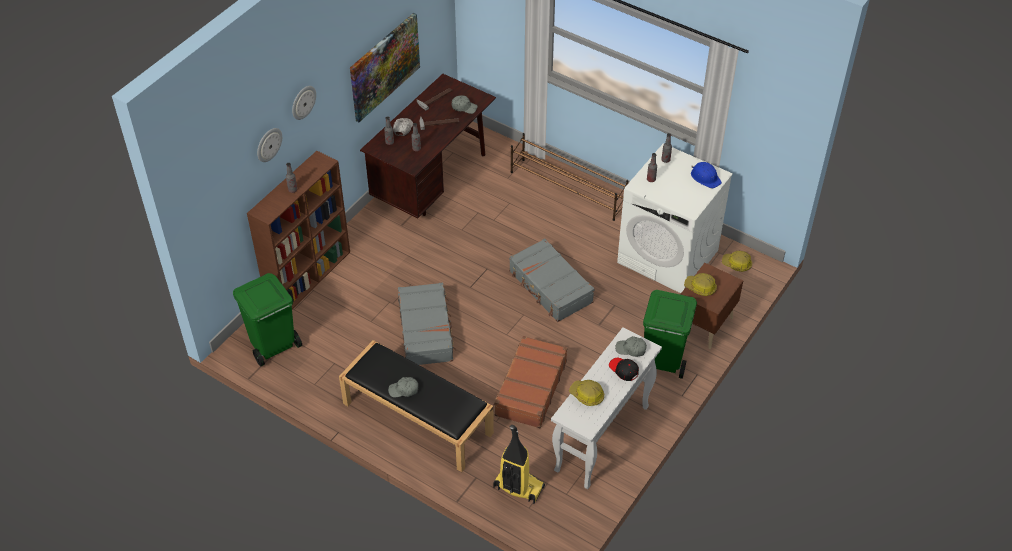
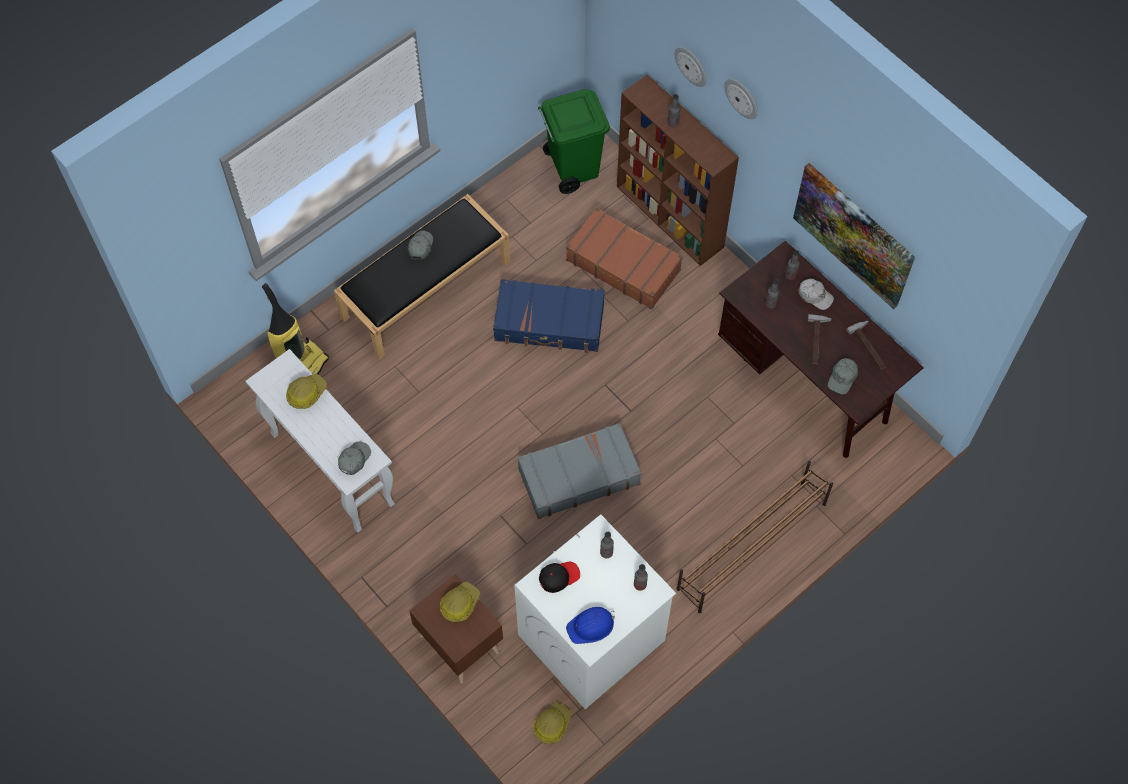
camera: 105 degrees right, 15 degrees up
(426, 330) = (549, 323): grey suitcase -> blue suitcase
(530, 388) = (428, 412): brown suitcase -> brown suitcase (623, 264)
(623, 370) = (327, 442): black cap -> black cap (558, 577)
(662, 361) = (419, 571): green trash can -> none

